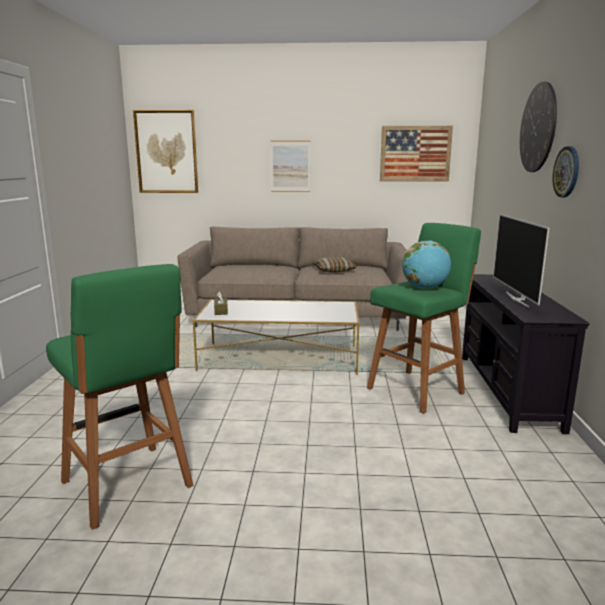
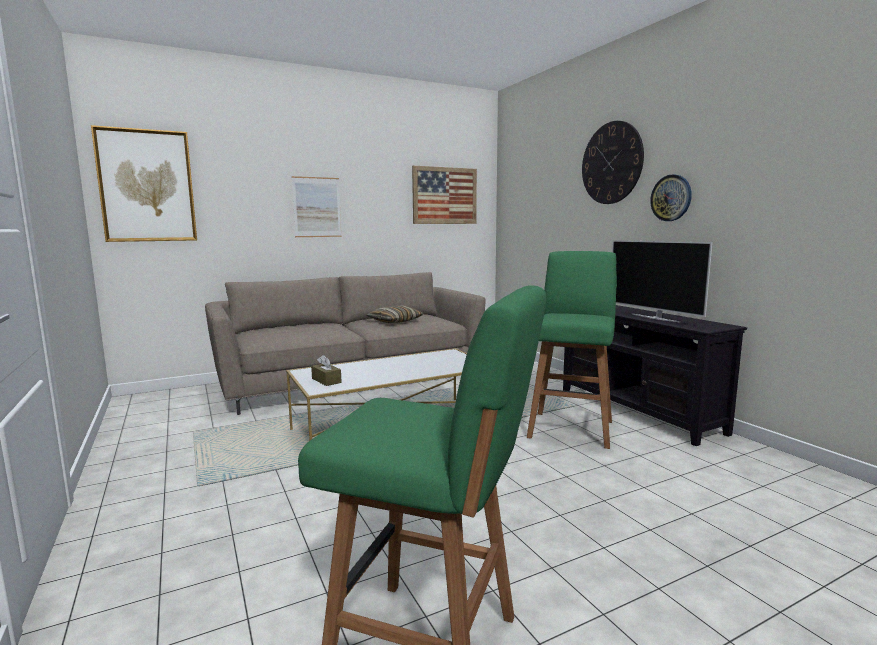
camera: 30 degrees left, 5 degrees down
(424, 288) = (585, 316): globe -> none

